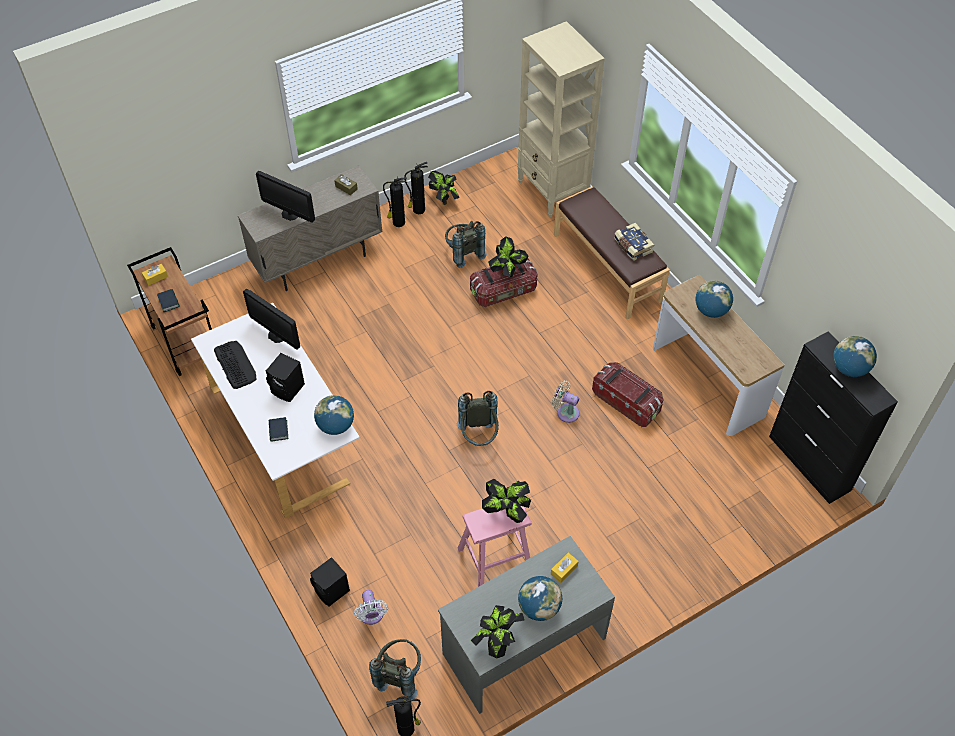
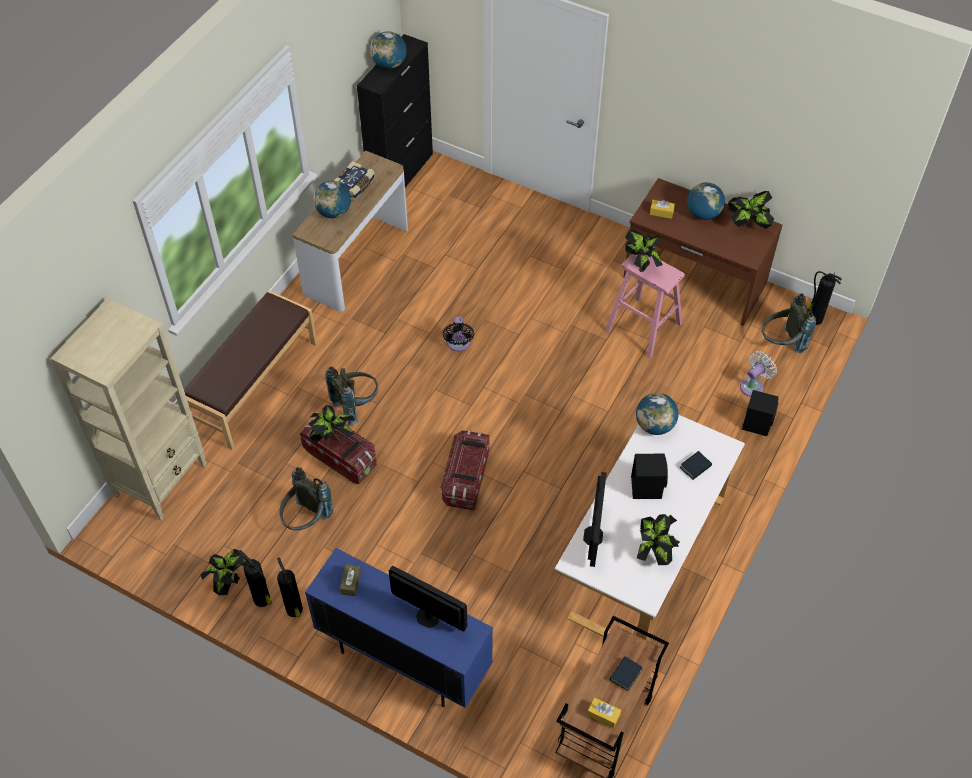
camera: 120 degrees left, 0 degrees up
(235, 364) = (654, 551): keyboard -> potted plant
(290, 214) = (428, 617): monitor -> monitor turned 60 degrees counterclockwise
(318, 261) = (404, 660): beige cabinet -> blue cabinet
(479, 437) = (531, 395): grey backpack -> grey backpack (356, 405)
(523, 644) = (694, 281): grey desk -> brown desk
(565, 412) = (458, 344): beige fan -> black fan
(626, 402) = (417, 307): storage box -> storage box (466, 479)
(632, 246) = (258, 325): book -> book (354, 187)

